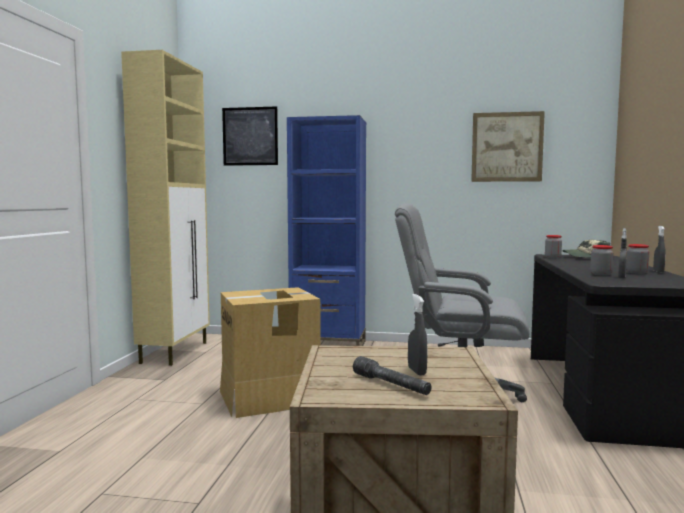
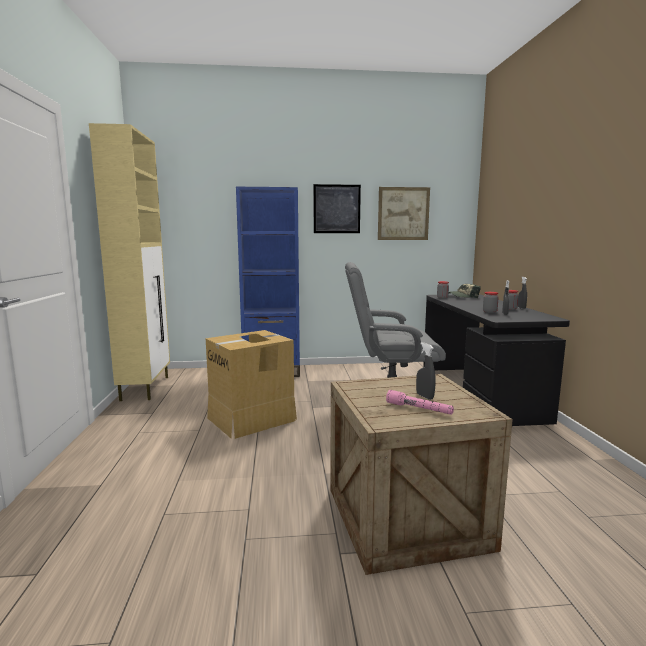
camera: 15 degrees left, 5 degrees up
(250, 136) = (196, 200): picture -> picture (336, 209)
(391, 385) = (419, 409): grey flashlight -> pink flashlight

